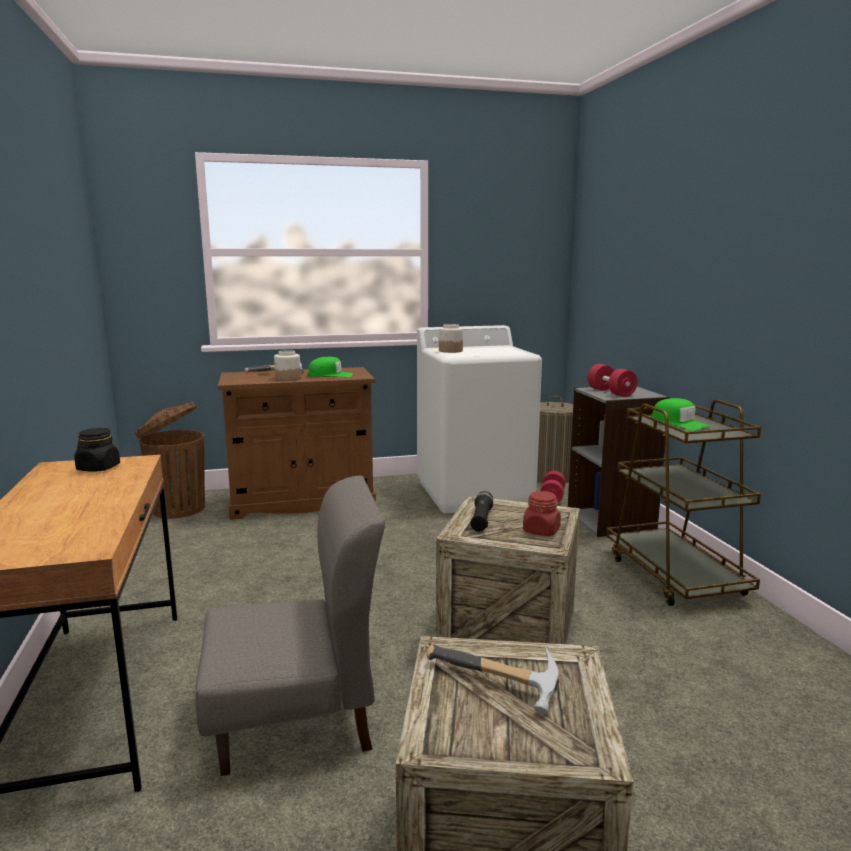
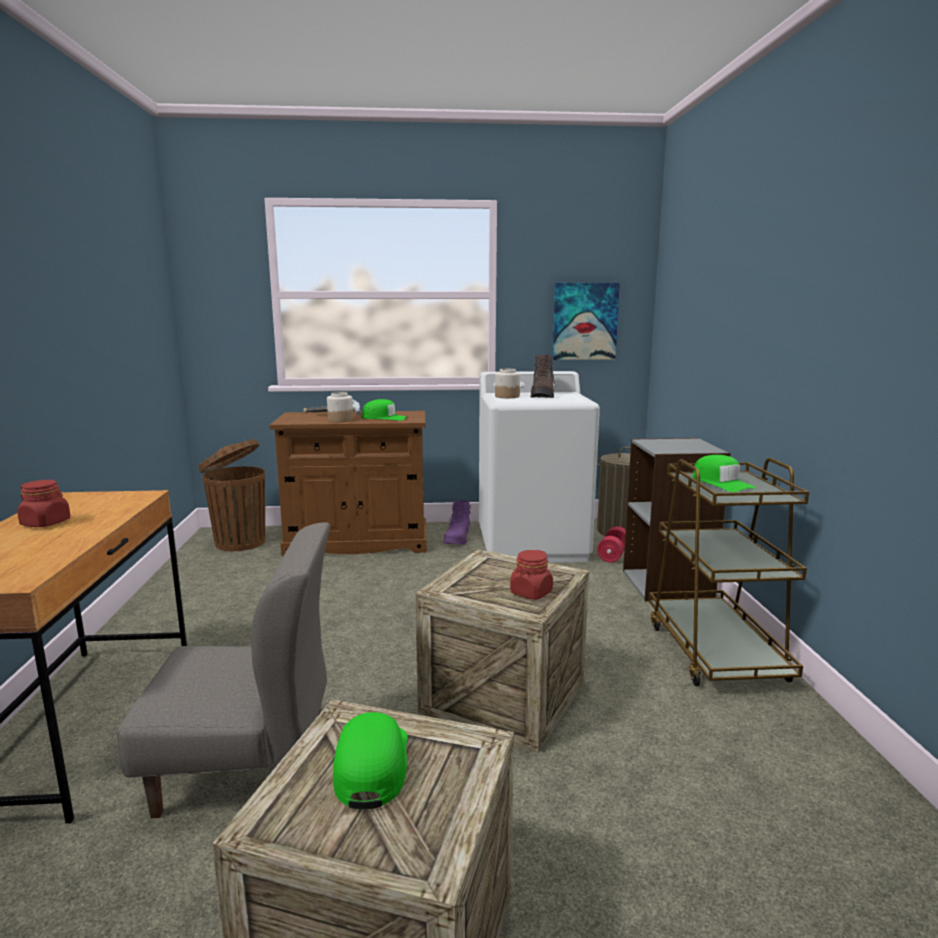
camera: 10 degrees right, 0 degrees up
(60, 493) = (46, 523): none -> red jar
(98, 468) = (101, 500): black jar -> none
(401, 492) = (458, 539): none -> purple boot
(481, 519) = (474, 576): black flashlight -> none
(483, 349) = (542, 396): none -> brown boot
(494, 685) = (371, 765): hammer -> green cap
(510, 277) = (584, 321): none -> picture
(611, 392) = (667, 446): red dumbbell -> none

